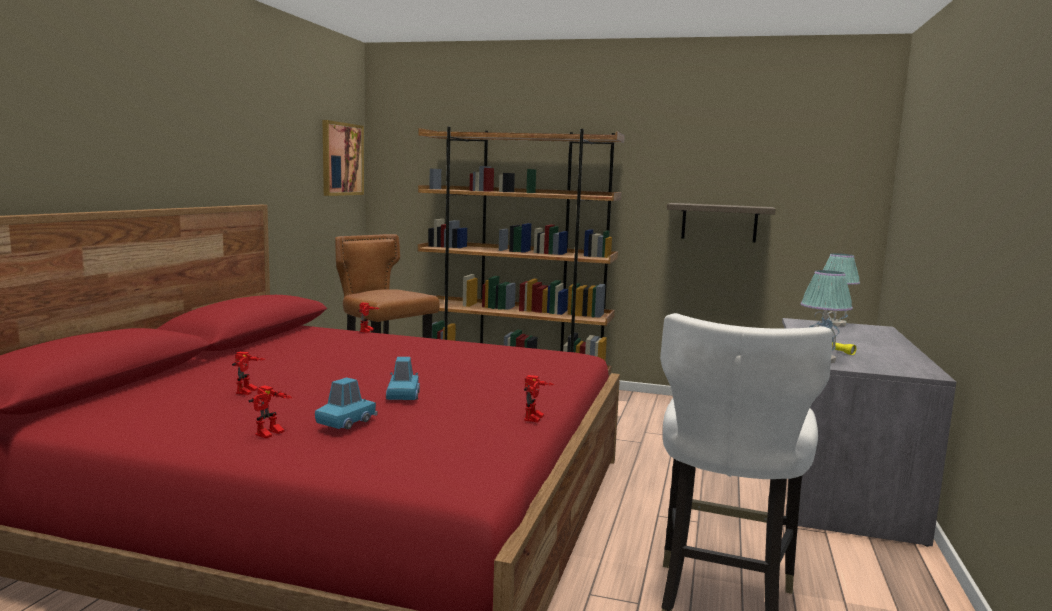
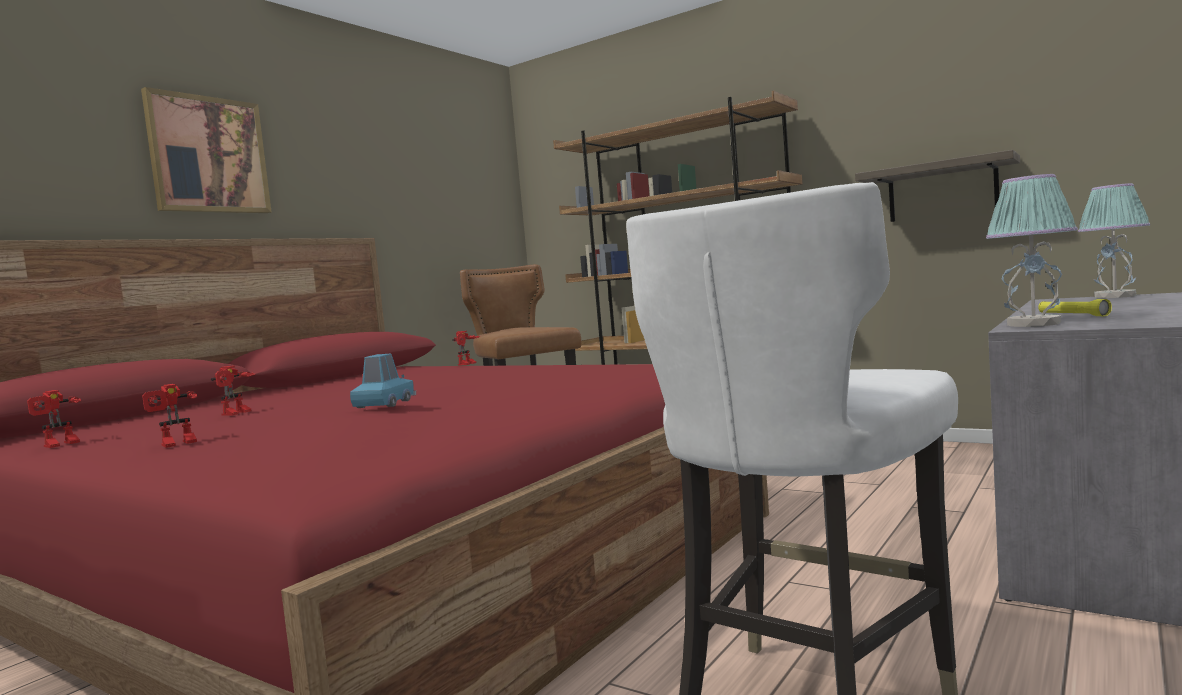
camera: 20 degrees right, 5 degrees down
(342, 159) = (485, 192): picture -> picture (208, 155)
(346, 421) = (271, 428): blue toy car -> none
(536, 419) = (520, 419): toy robot -> toy robot (61, 445)

